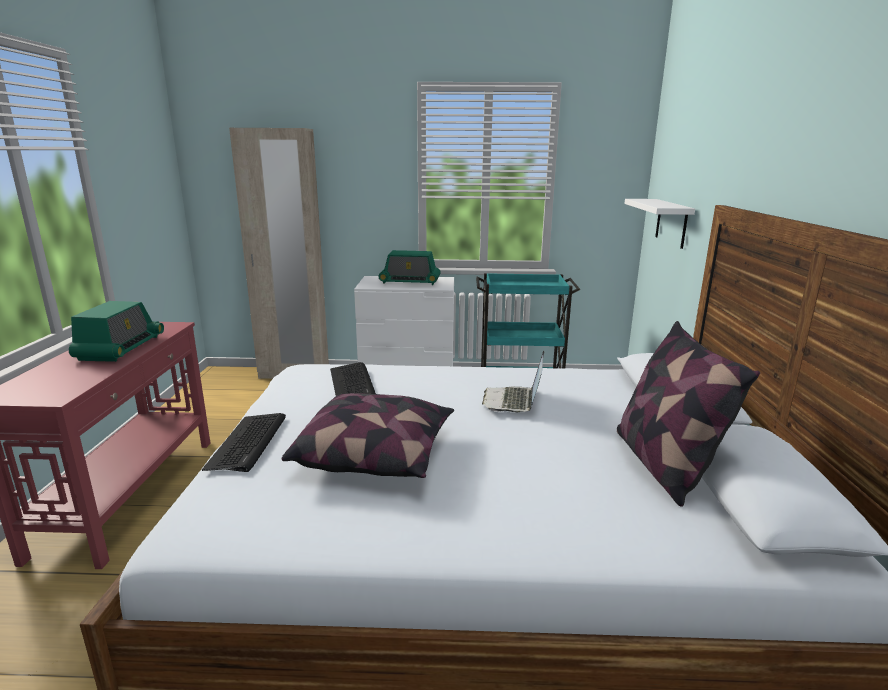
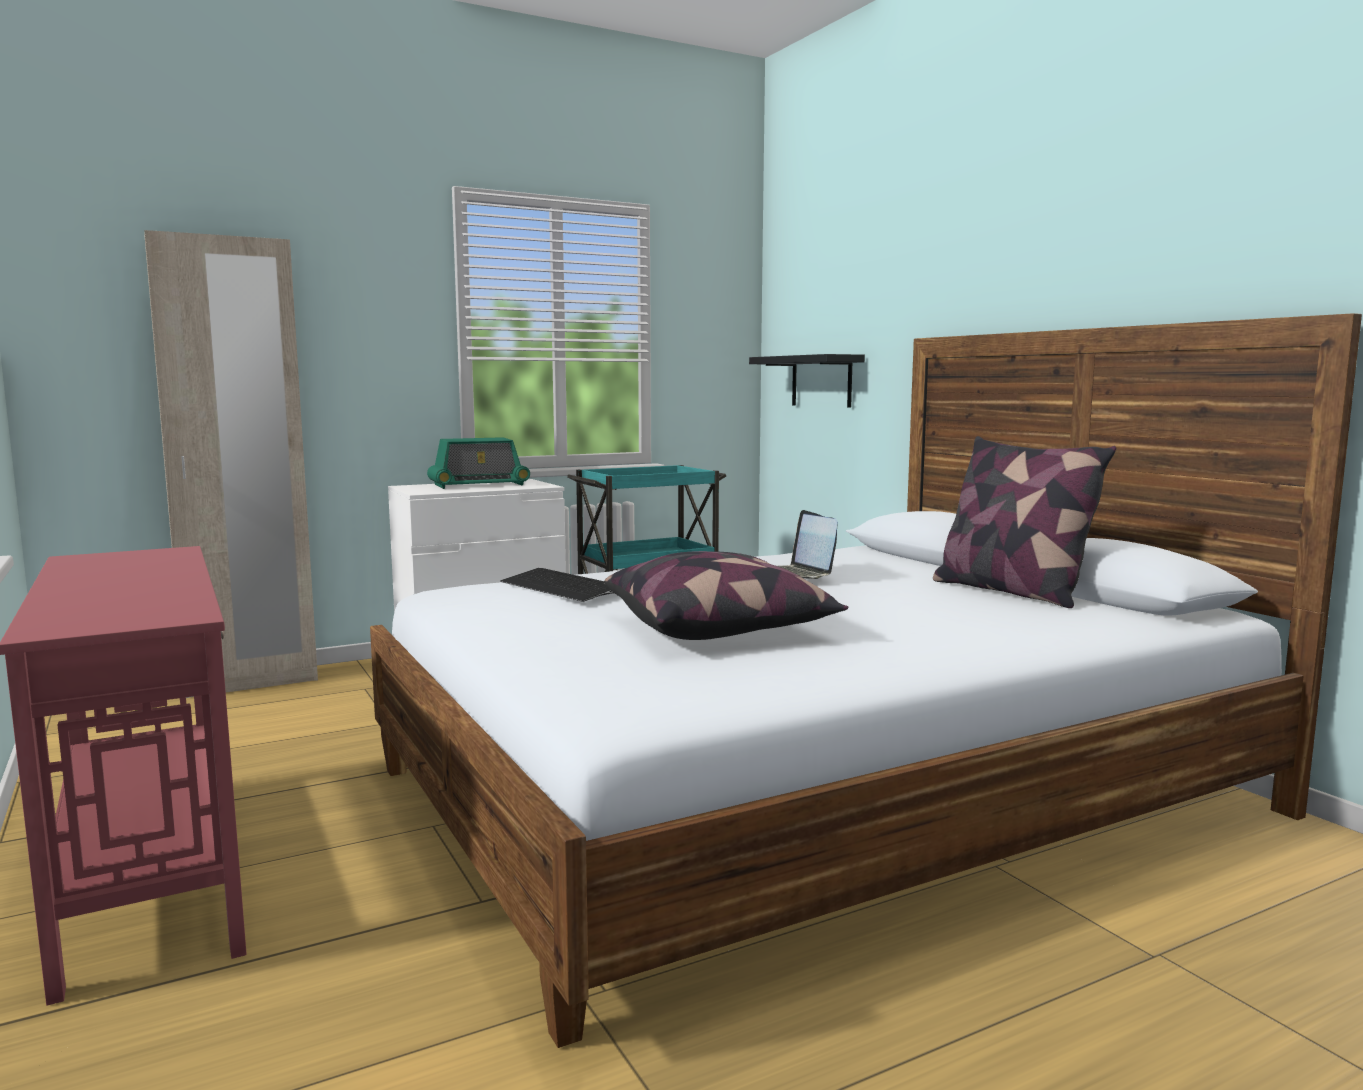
camera: 30 degrees left, 10 degrees down
(120, 348) = (142, 575): radio -> none
(248, 443) = (531, 646): keyboard -> none
(671, 223) = (821, 381): white shelf -> black shelf

